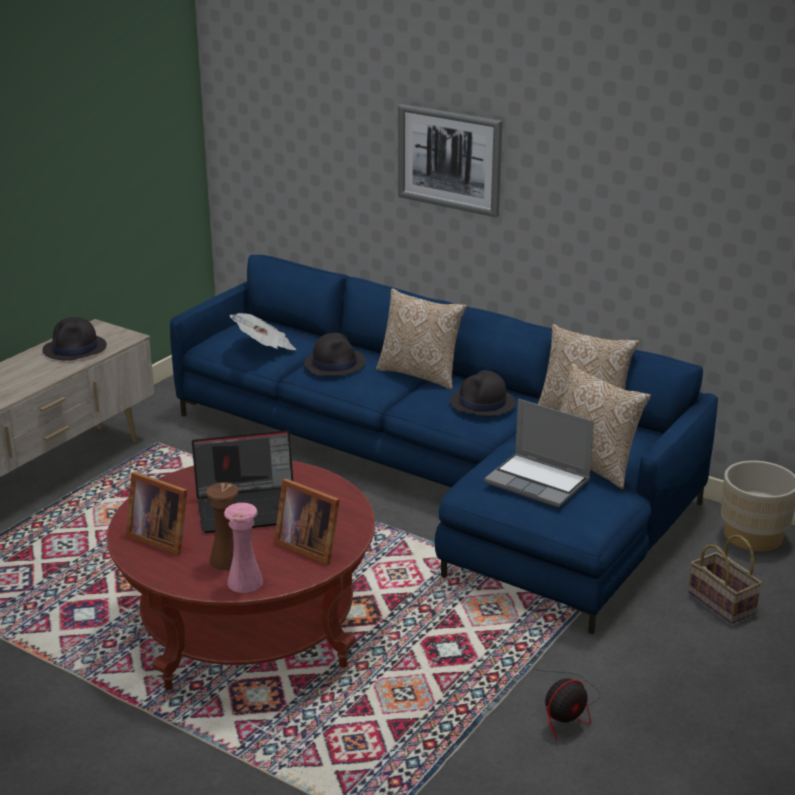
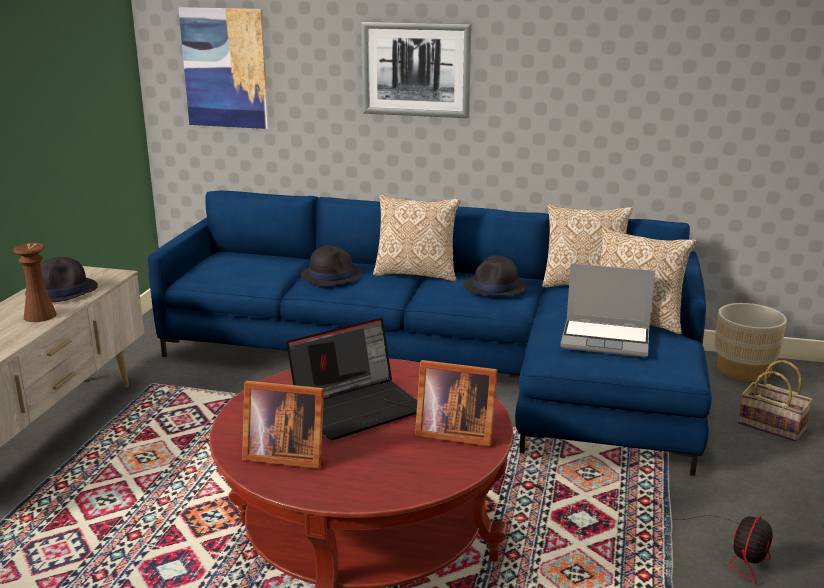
camera: 20 degrees left, 5 degrees down
(227, 560) = (378, 463): brown vase -> brown vase (40, 316)
(245, 582) = (417, 481): pink vase -> none
(264, 347) = (252, 272): newspaper -> none
(277, 132) = (225, 68): none -> picture

